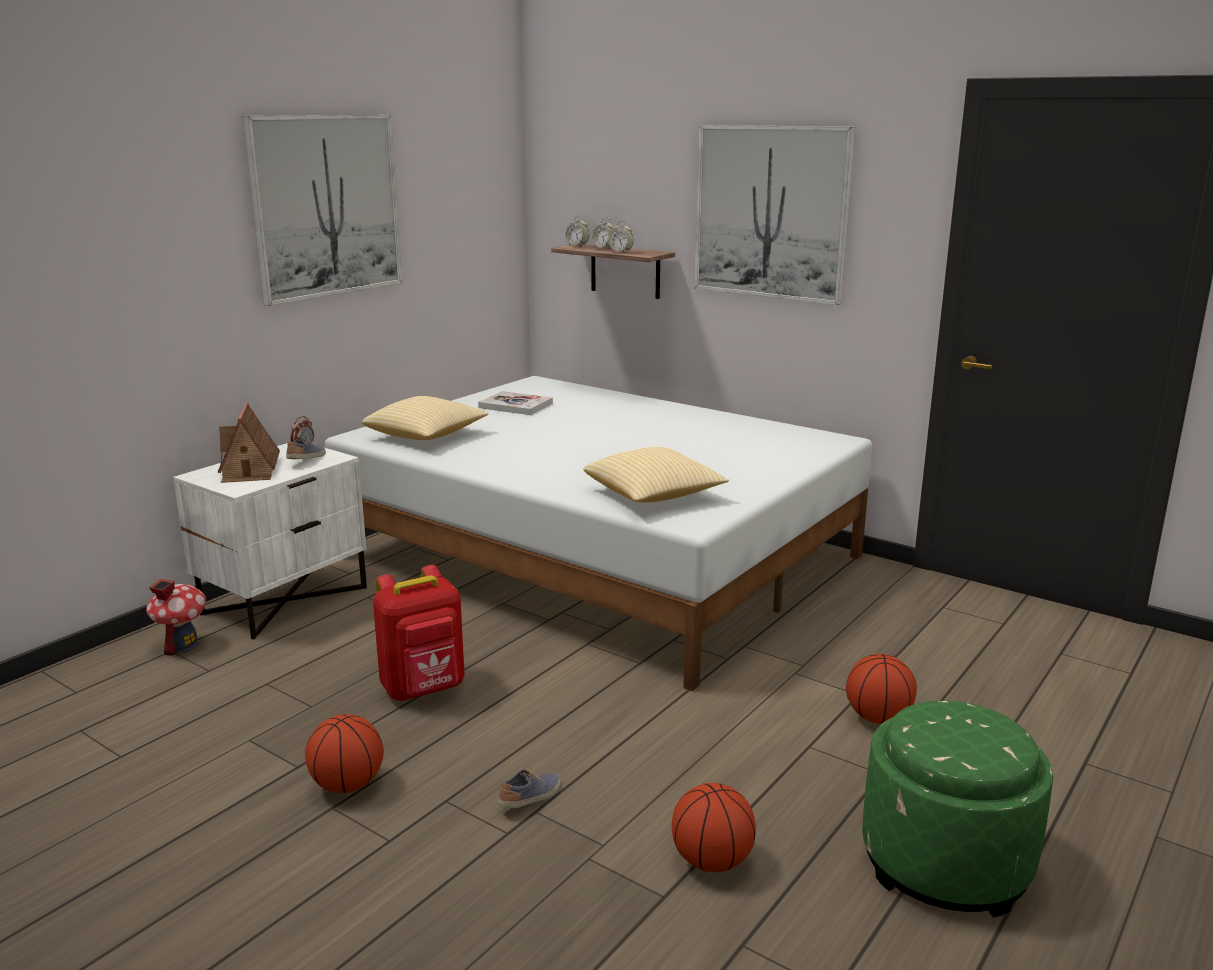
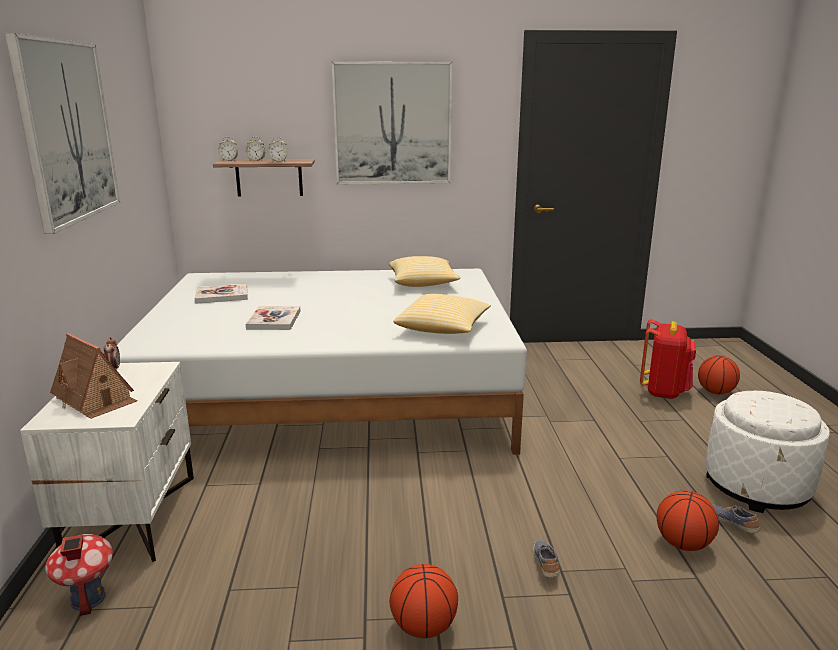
camera: 40 degrees left, 0 degrees up
(307, 459) = (136, 375): shoe -> shoe (732, 524)
(424, 689) = (363, 531): red backpack -> red backpack (664, 391)
(426, 436) = (197, 332): pillow -> pillow (423, 283)
(511, 441) = (274, 320): none -> book
(877, 718) = (621, 428): basketball -> basketball (715, 392)
(945, 862) = (757, 486): green ottoman -> white ottoman

